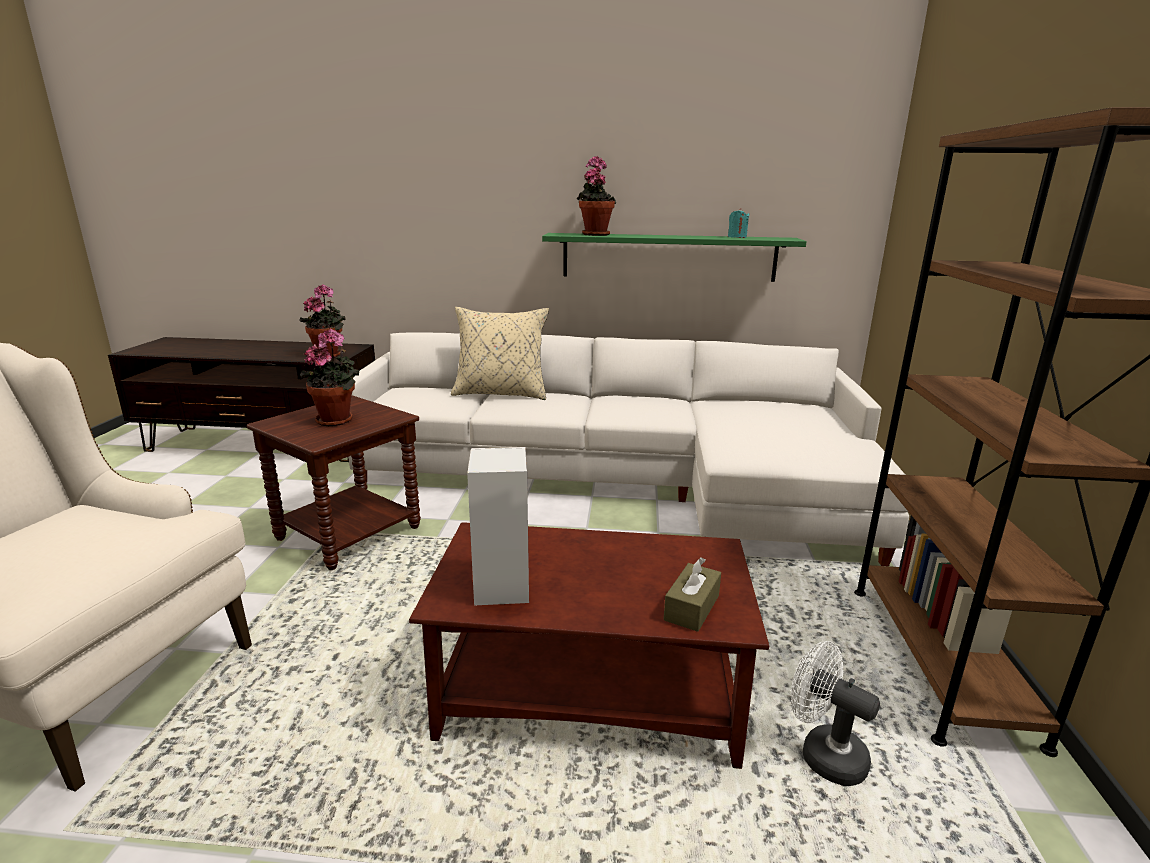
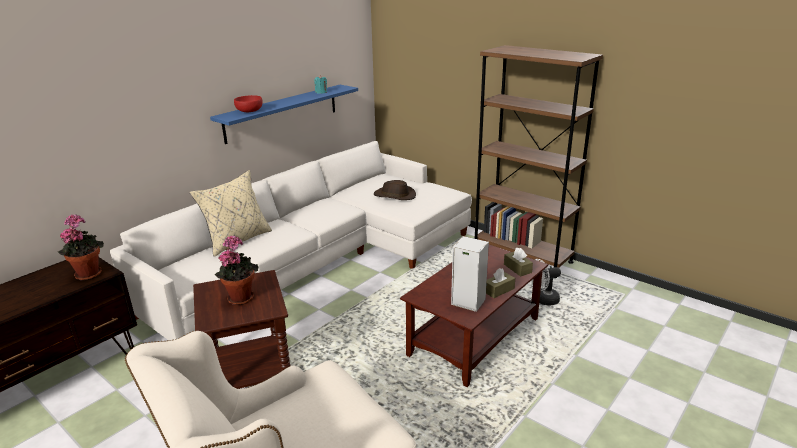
camera: 55 degrees left, 5 degrees up
(578, 608) = (498, 290): none -> brown tissue box
(594, 234) = (249, 111): potted plant -> red bowl
(668, 257) = (282, 113): green shelf -> blue shelf
(763, 428) = (395, 195): none -> brown hat

